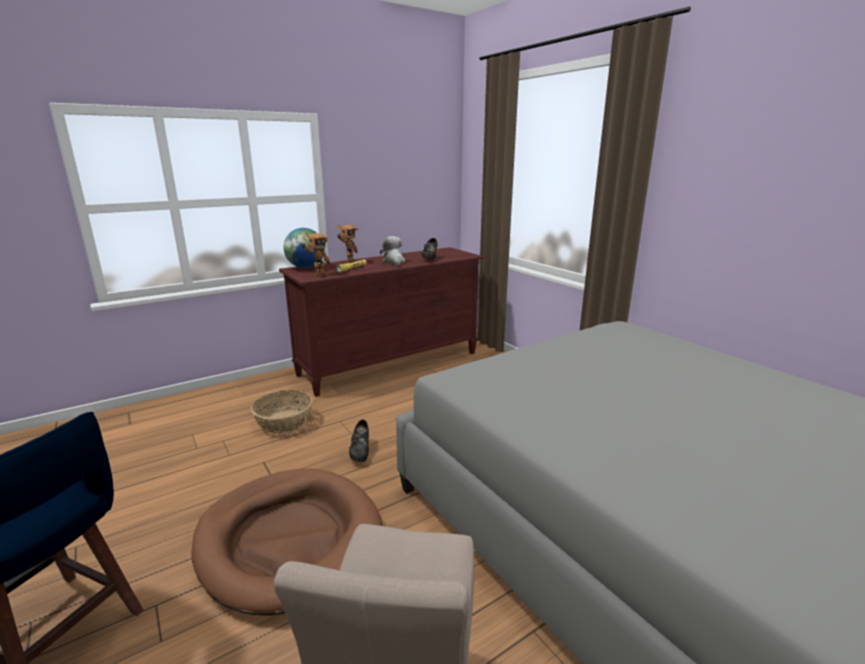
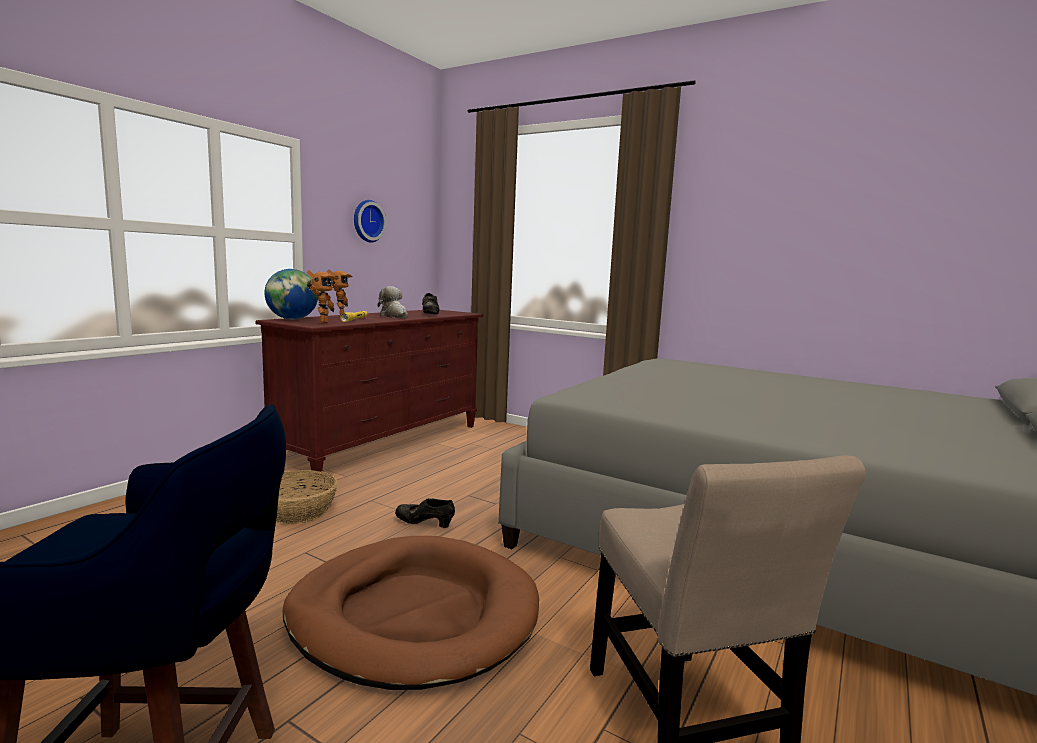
camera: 25 degrees left, 10 degrees down
(360, 452) = (424, 524): black shoe -> black shoe turned 135 degrees clockwise
(385, 174) = (367, 221): none -> wall clock

